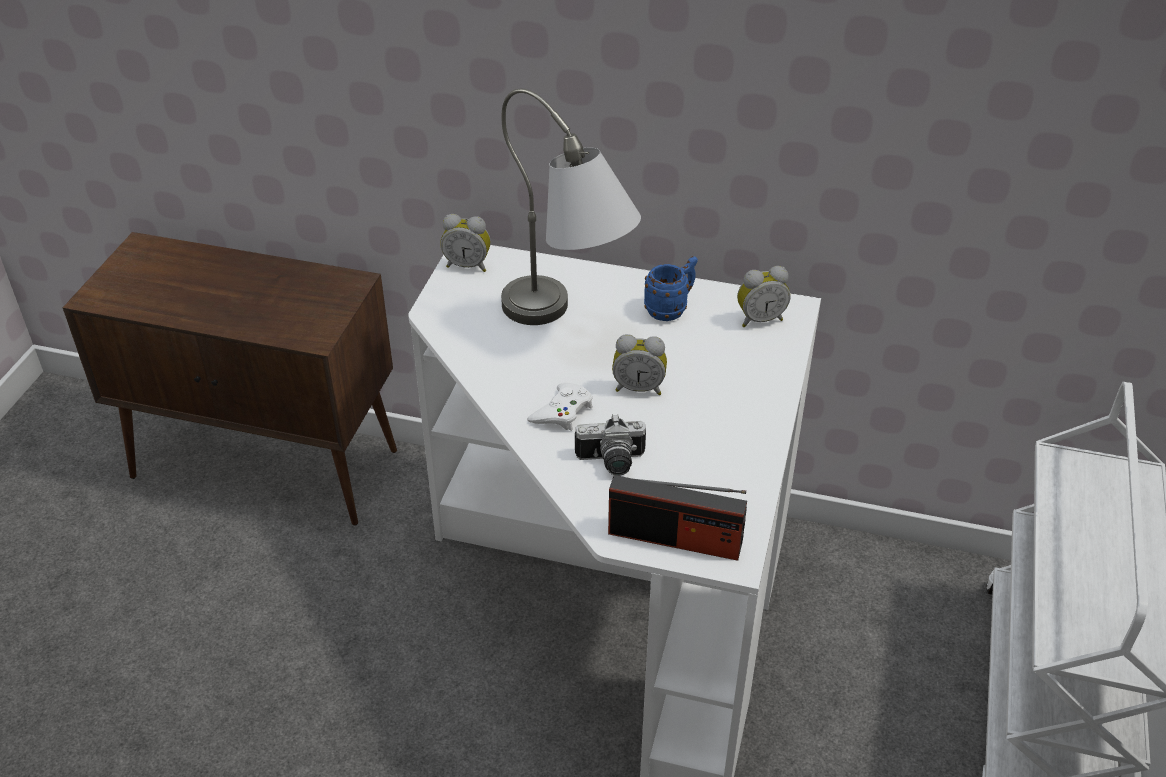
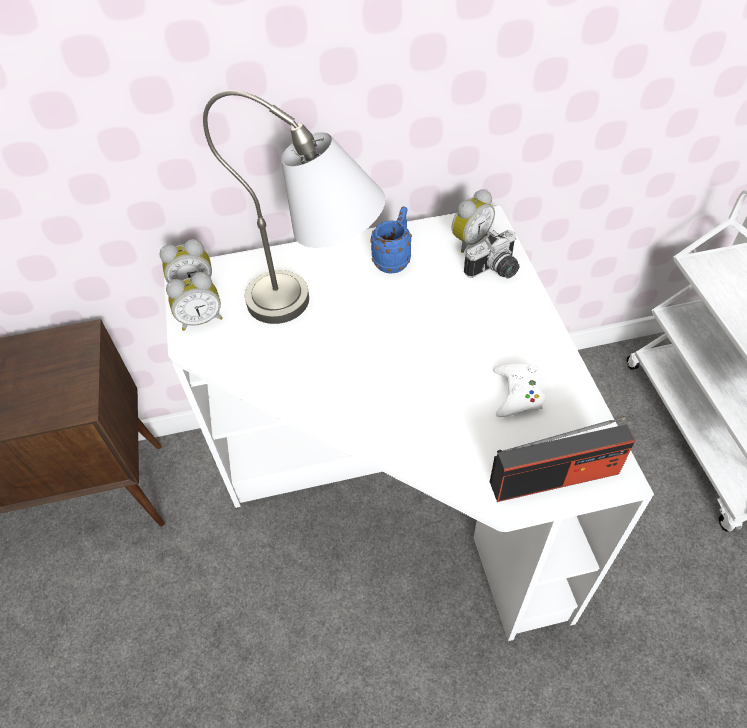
camera: 25 degrees left, 10 degrees up
(562, 412) = (373, 395): white game controller -> white game controller (517, 393)
(611, 463) = (449, 427): camera -> camera (495, 271)
(639, 387) = (420, 343): alarm clock -> alarm clock (201, 319)

